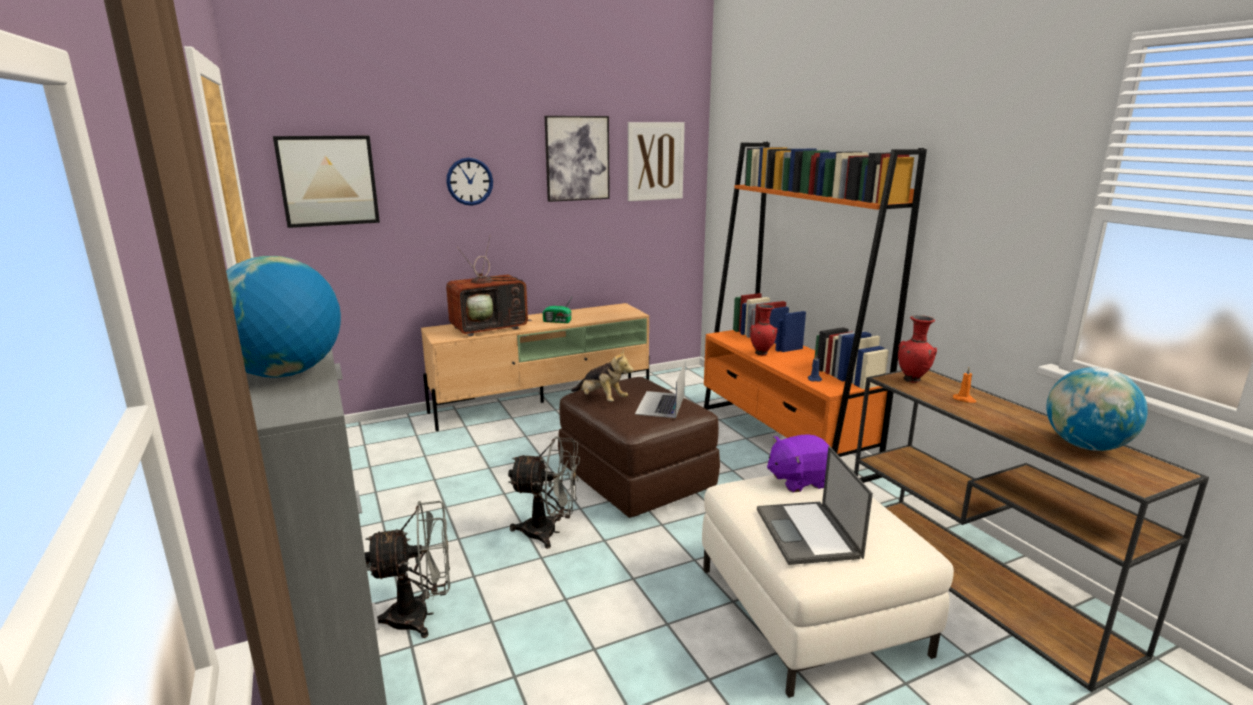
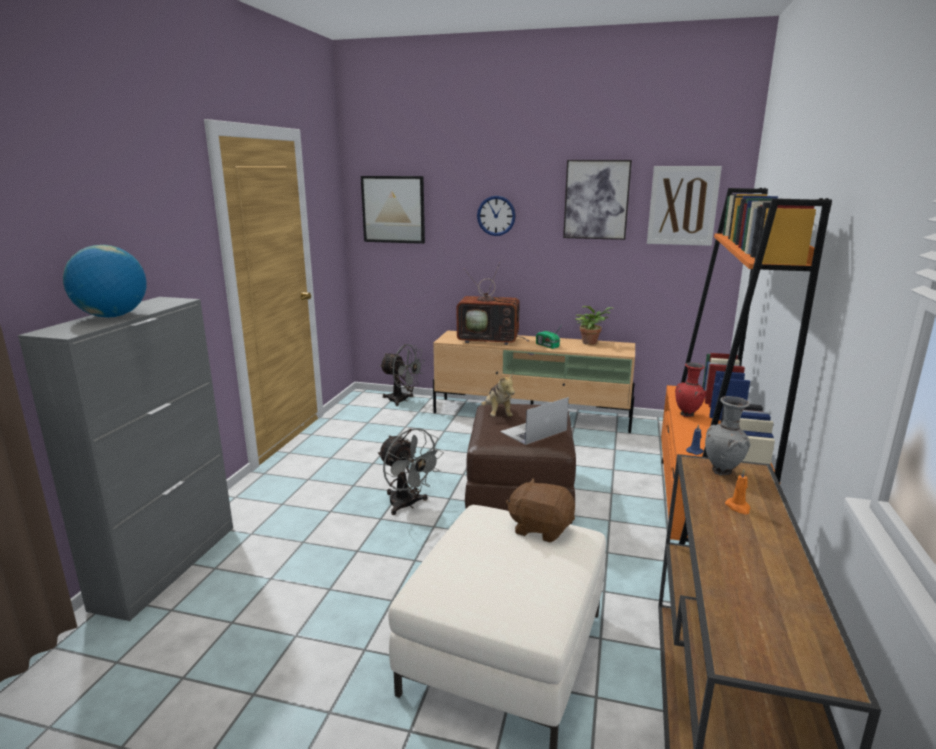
camera: 40 degrees right, 0 degrees up
(420, 616) = (276, 520): grey fan -> grey fan (402, 400)
(590, 310) = (591, 342): none -> potted plant
(798, 480) = (540, 528): purple plush toy -> brown plush toy
(808, 533) = (469, 566): laptop -> none
(913, 380) = (723, 472): red vase -> grey vase
(1086, 446) = (777, 603): globe -> none

